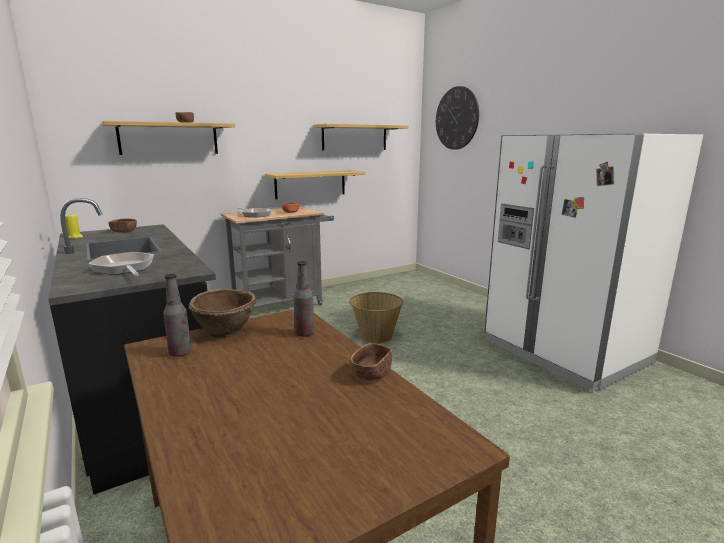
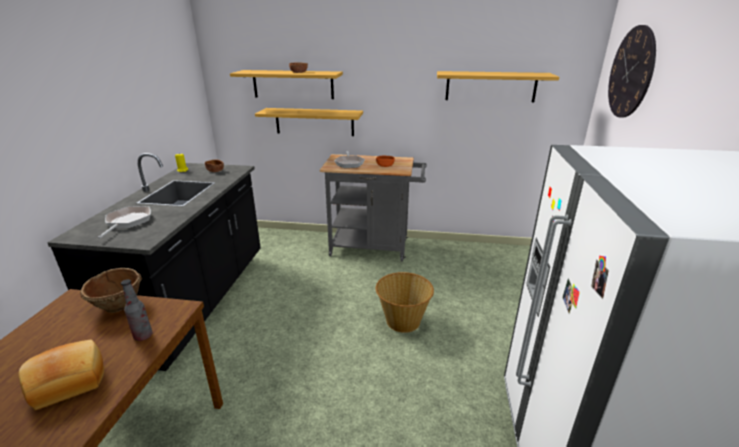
camera: 40 degrees right, 10 degrees up
(180, 353) = (68, 315): bottle -> none
(304, 371) = (69, 381): none -> bread
(310, 184) = (427, 135): shelf -> shelf (314, 122)
(371, 374) = (85, 415): brown bowl -> none

